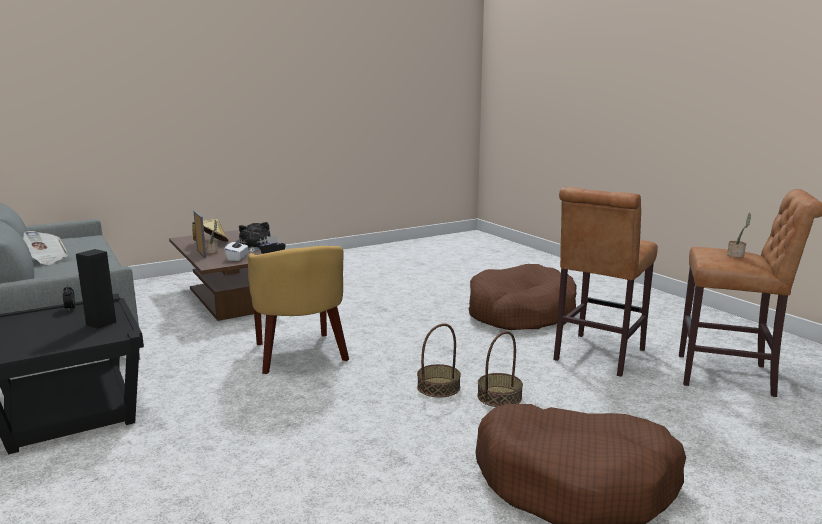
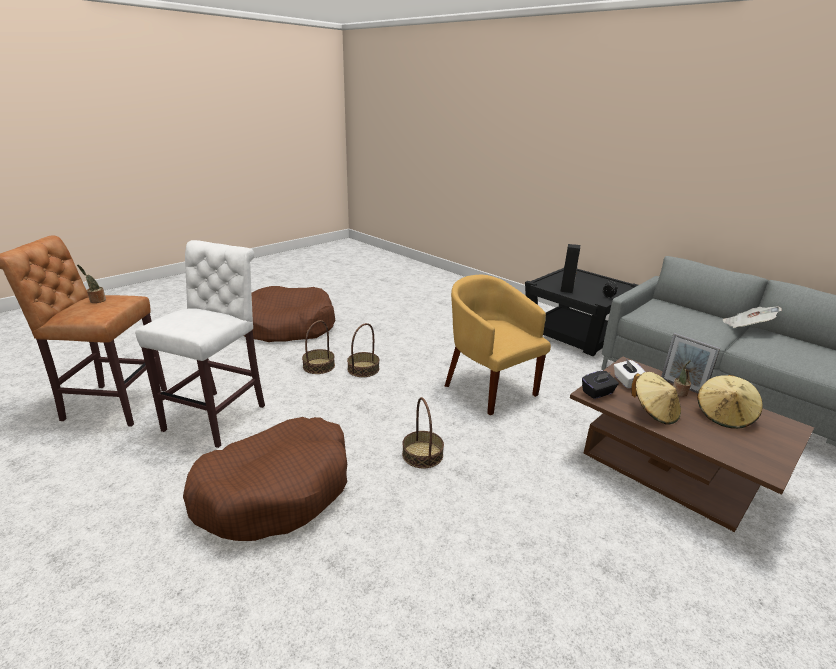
camera: 165 degrees right, 10 degrees up
(254, 247) = (653, 412): plush toy -> beige hat
(406, 318) = (422, 454): none -> basket
(597, 357) = (219, 415): brown stool -> white stool

